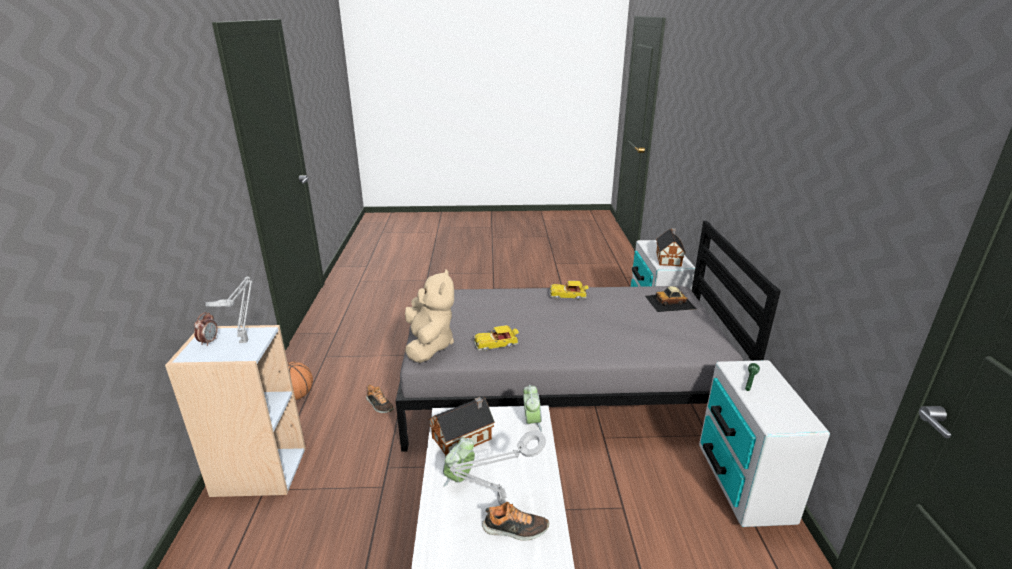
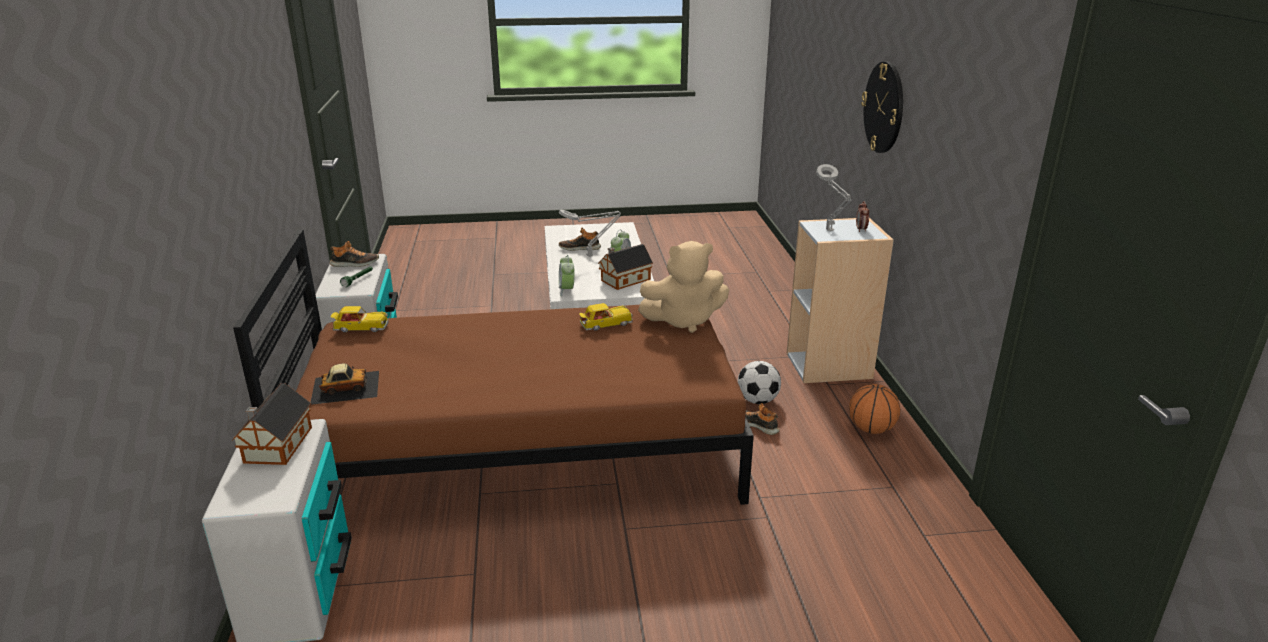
camera: 175 degrees right, 0 degrees up
(96, 259) = (884, 107): none -> wall clock
(362, 429) = (758, 400): none -> football
(429, 345) = (684, 320): beige plush toy -> beige plush toy turned 90 degrees counterclockwise
(562, 392) = (521, 452): grey bed -> brown bed
(568, 296) = (501, 391): toy car -> toy car (360, 327)
(782, 411) = (354, 264): none -> shoe

